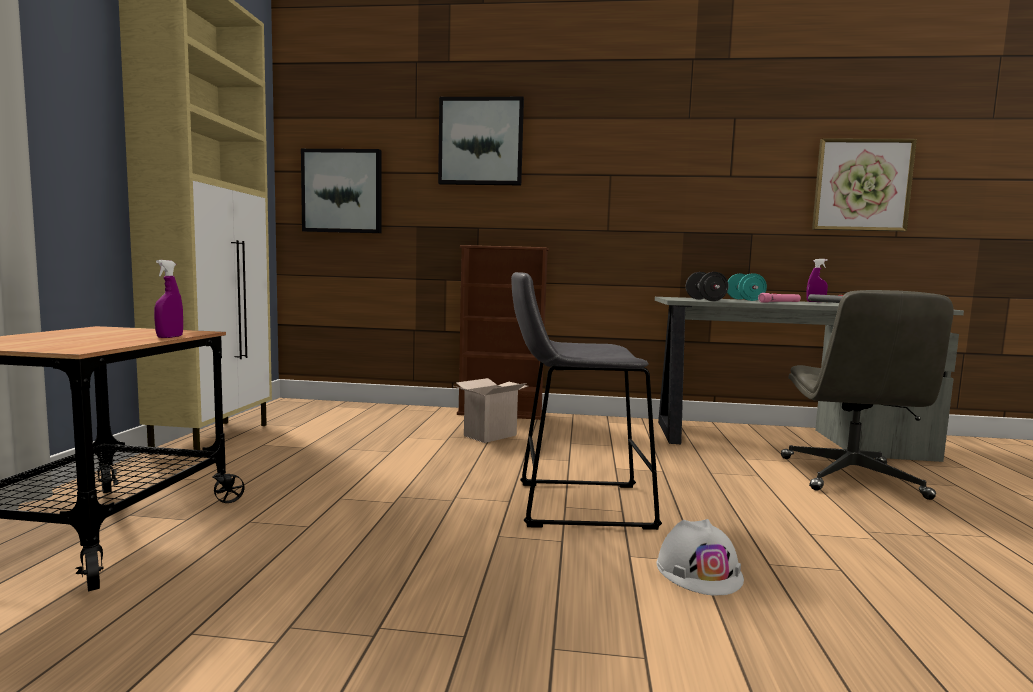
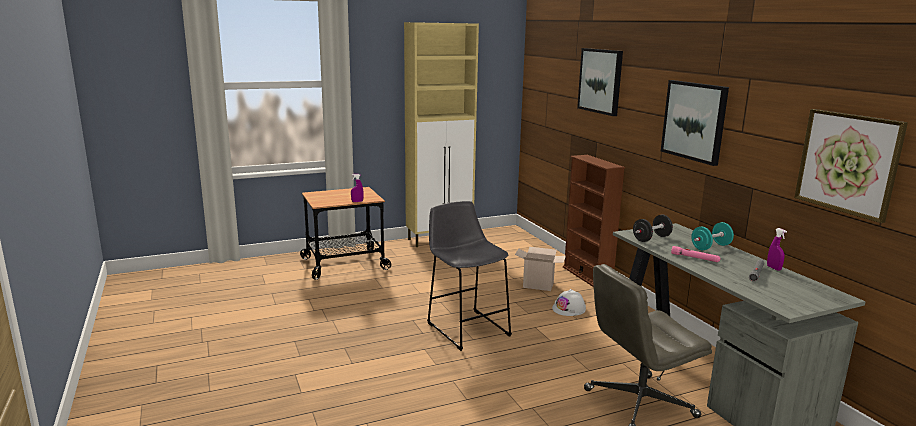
camera: 60 degrees right, 10 degrees up
(342, 191) = (543, 105): picture -> picture (694, 121)
(699, 571) = (426, 365): white hard hat -> white hard hat (569, 309)

